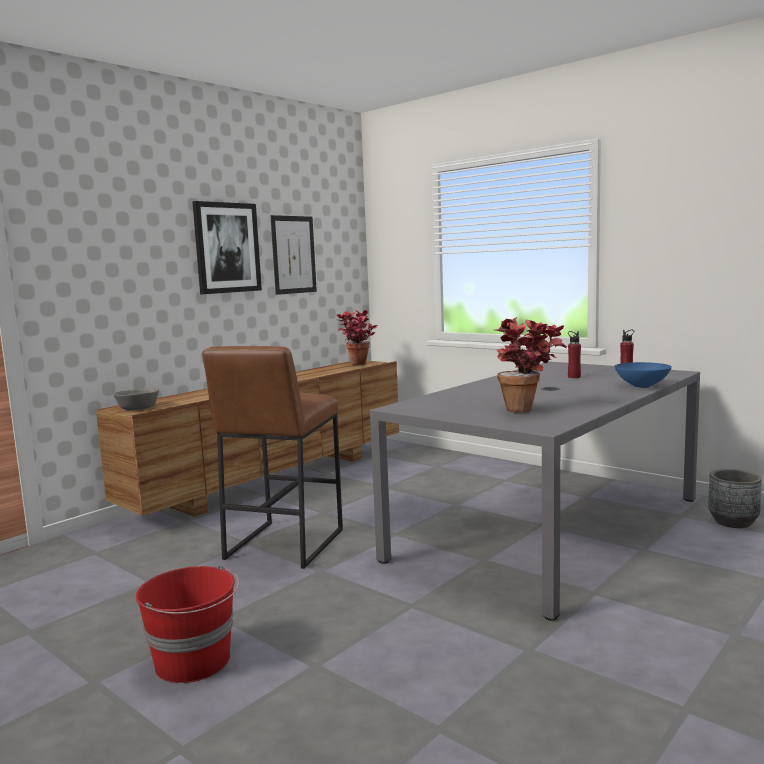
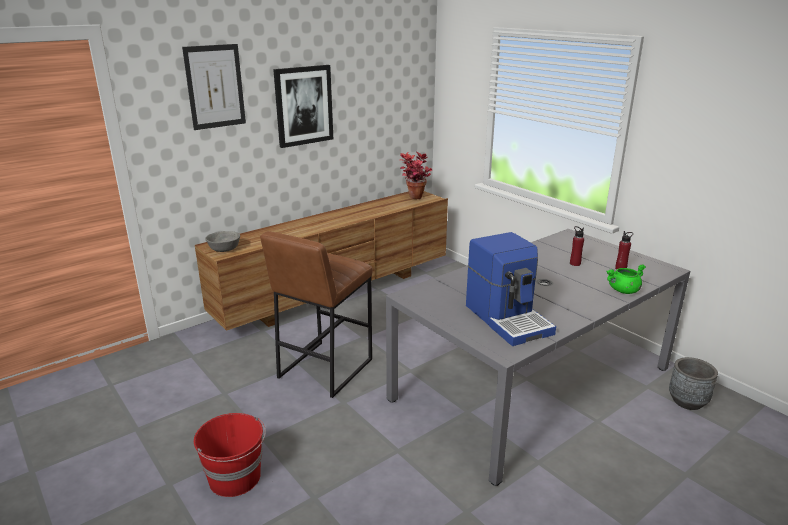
camera: 10 degrees right, 15 degrees up
(293, 254) = (364, 104): picture -> picture (215, 87)
(529, 410) = (508, 319): potted plant -> coffee machine
(641, 386) = (623, 291): blue bowl -> green cooking pot

